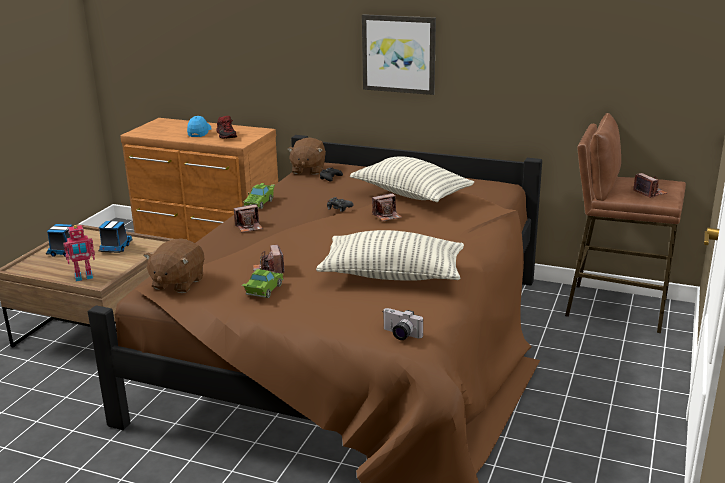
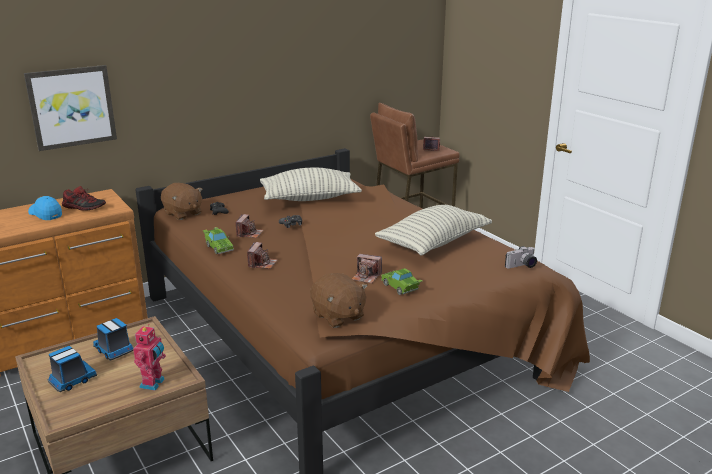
camera: 55 degrees left, 0 degrees up
(387, 216) = (332, 216): camera -> camera (249, 234)
(399, 54) = (228, 87): picture -> picture (71, 107)

